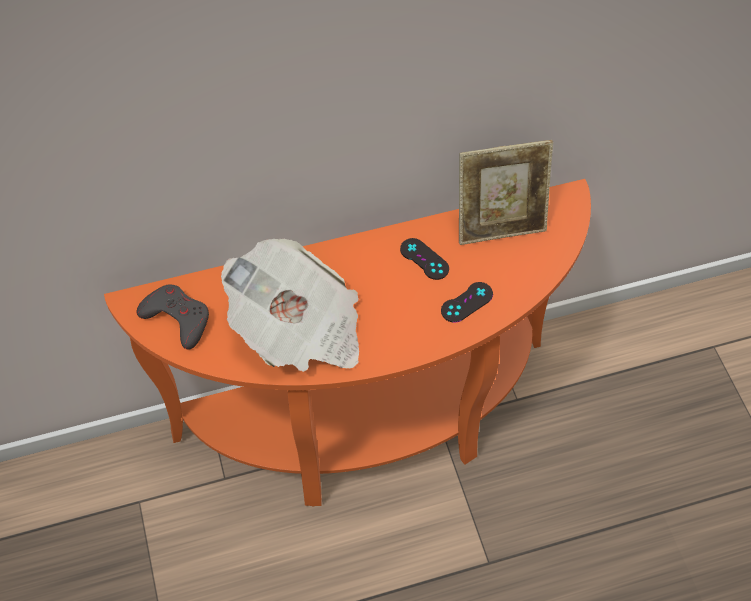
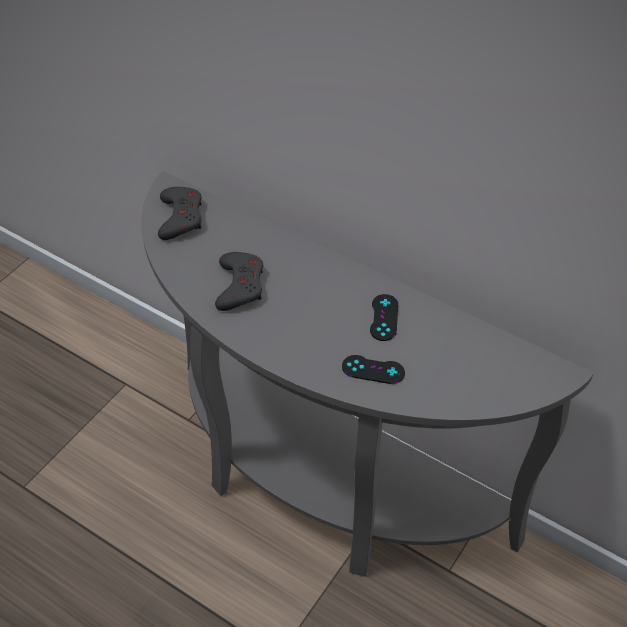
camera: 50 degrees right, 10 degrees down
(299, 328) = (240, 285): newspaper -> grey game controller
(372, 427) = (319, 483): orange console table -> grey console table
(499, 224) = (474, 343): picture frame -> none

